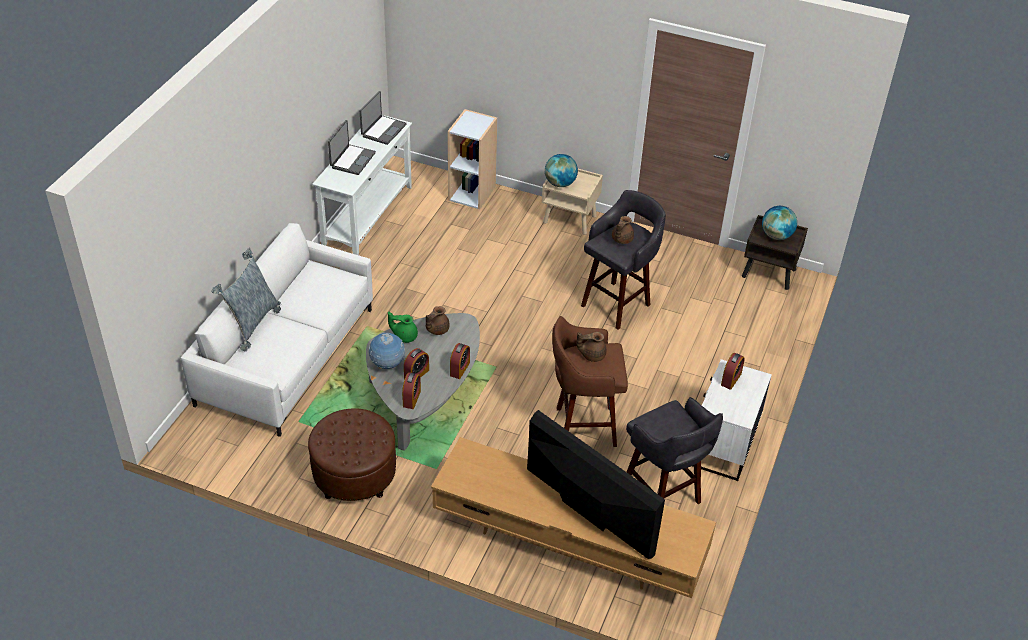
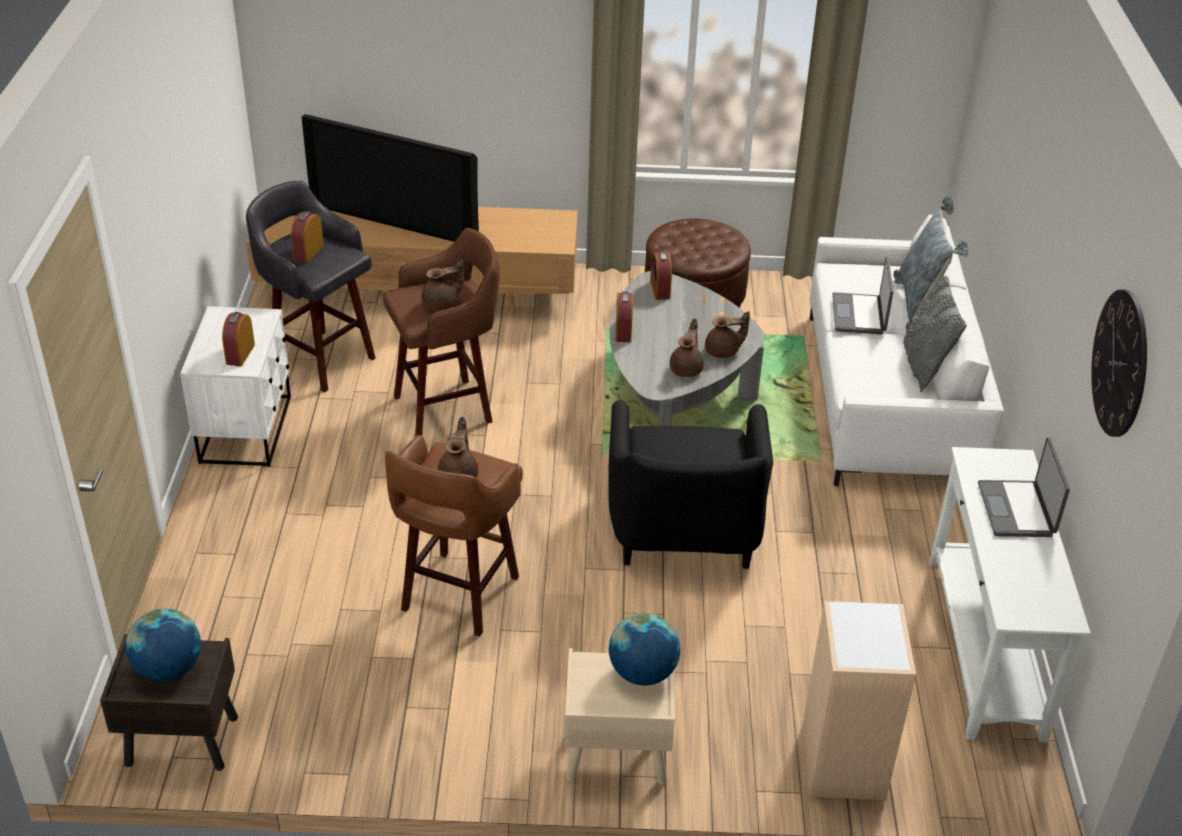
camera: 160 degrees right, 5 degrees down
(293, 284) = (925, 366): none -> grey pillow
(334, 52) = (1120, 363): none -> wall clock
(383, 130) = (1030, 591): laptop -> laptop (860, 315)
(387, 364) = (718, 316): globe -> none
(404, 336) = (723, 352): green teapot -> brown teapot
(416, 374) = (673, 314): alarm clock -> alarm clock (308, 252)
(476, 307) = (684, 530): none -> black armchair
(618, 304) = (457, 597): grey stool -> brown stool

